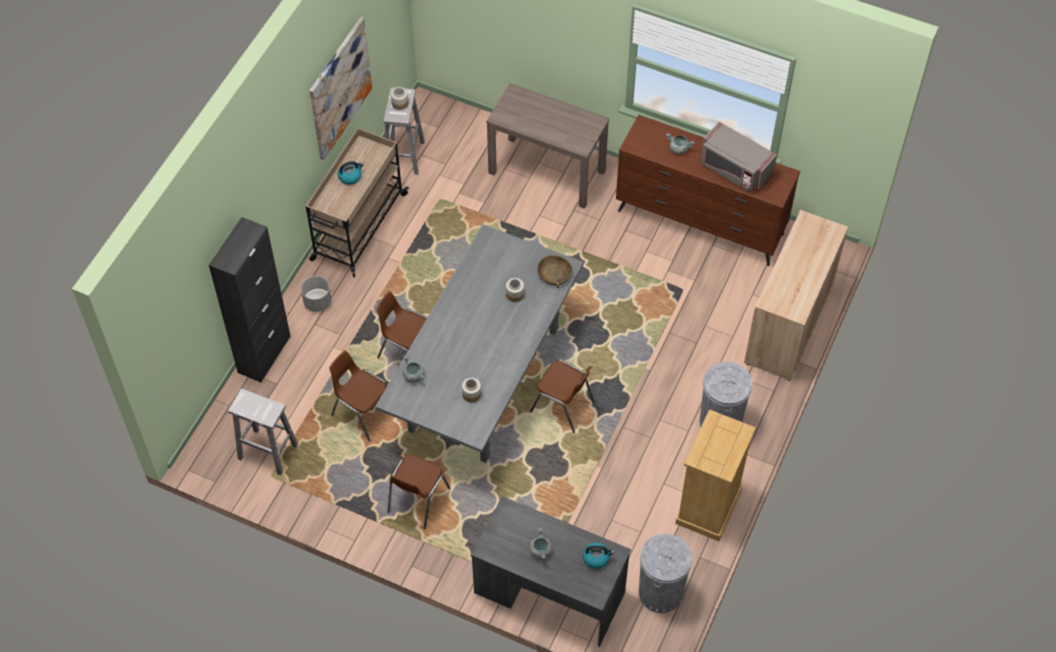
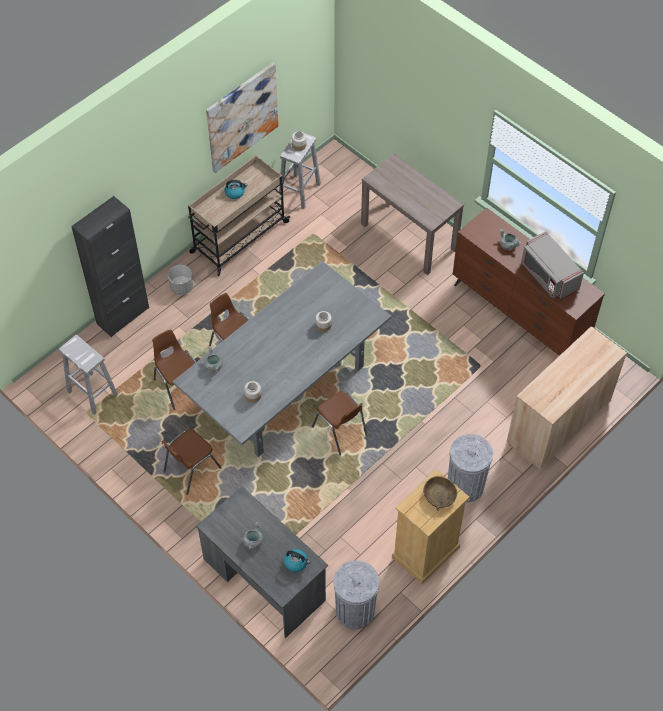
camera: 20 degrees right, 0 degrees up
(554, 274) = (363, 318): brown bowl -> brown bowl (439, 495)

